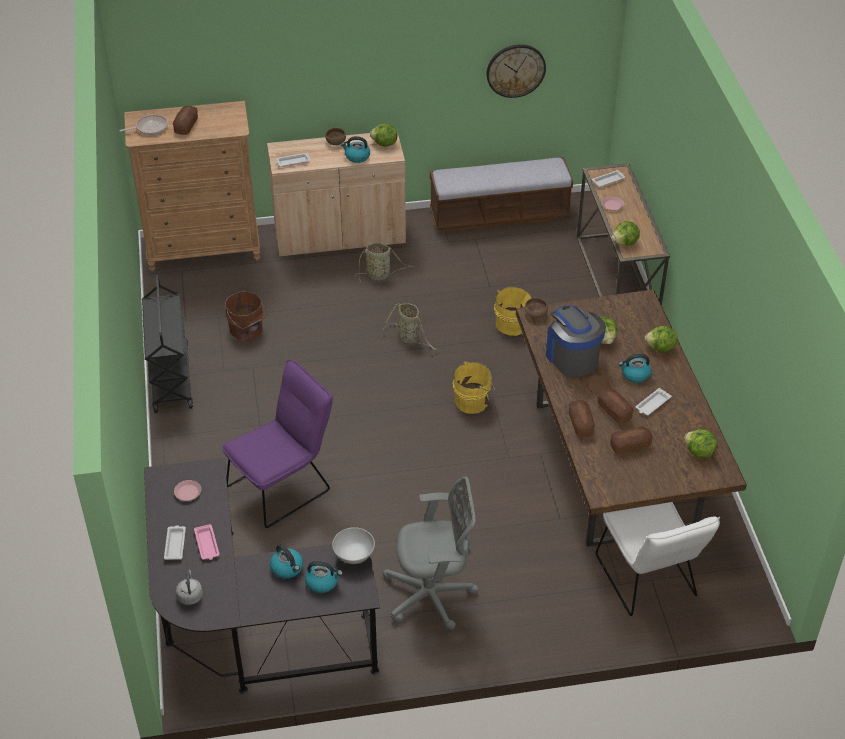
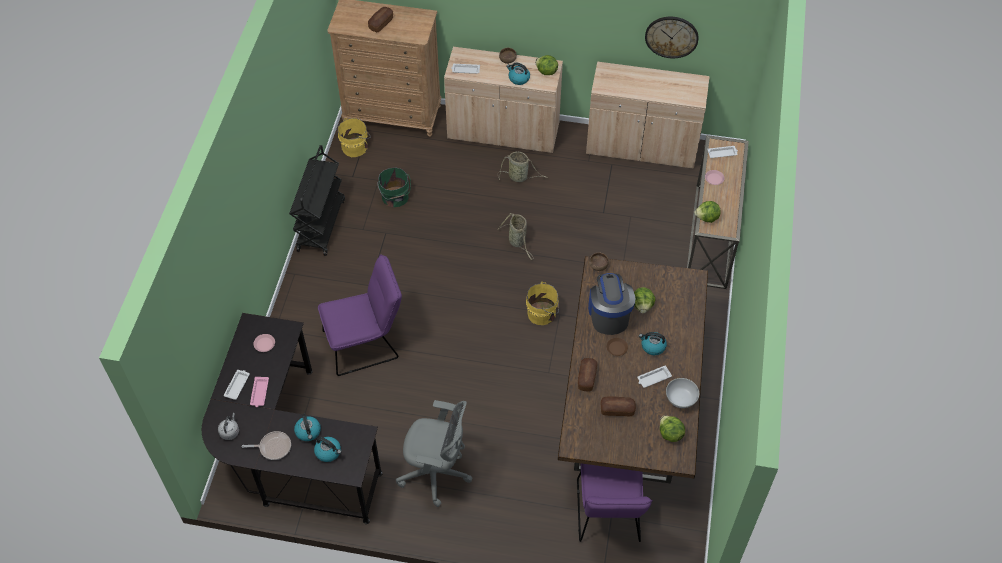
camera: 20 degrees right, 10 degrees up
(150, 128) = (352, 18): frying pan -> frying pan (273, 447)
(246, 329) = (395, 198): brown bucket -> green bucket
(353, 555) = (361, 437): white bowl -> white bowl (680, 399)
(499, 215) = (641, 147): bench -> beige cabinet
(513, 323) = (606, 252): yellow bucket -> yellow bucket (356, 146)
(614, 411) = (619, 374): bread -> none
(648, 581) = (608, 516): white chair -> purple chair
(660, 348) = (686, 328): lettuce -> none

